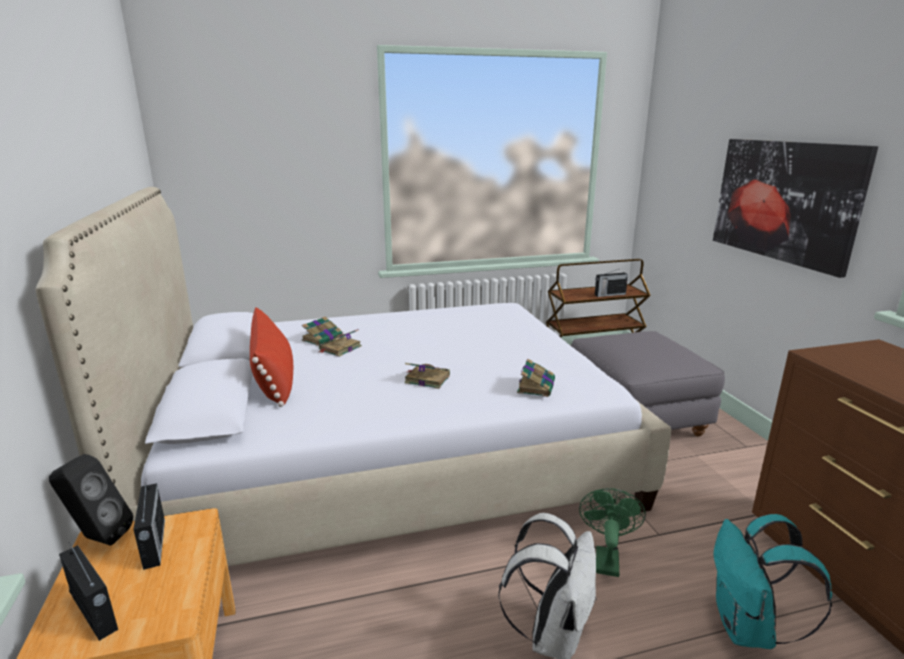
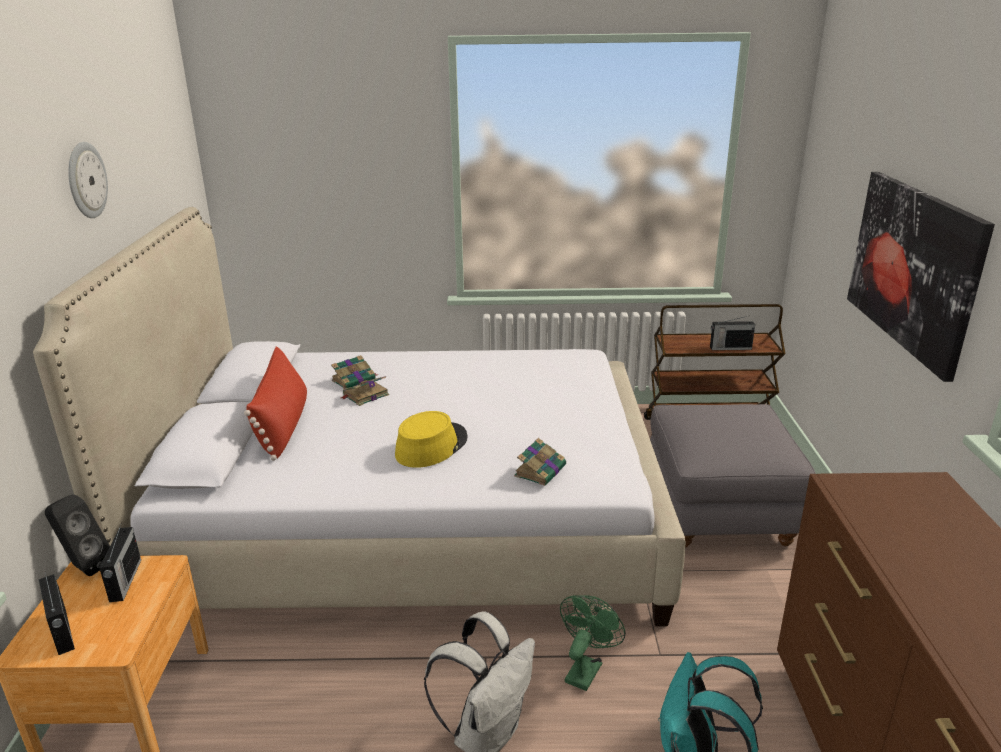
camera: 15 degrees right, 5 degrees up
(67, 130) = (86, 180): none -> wall clock
(426, 379) = (431, 446): book -> yellow hat

